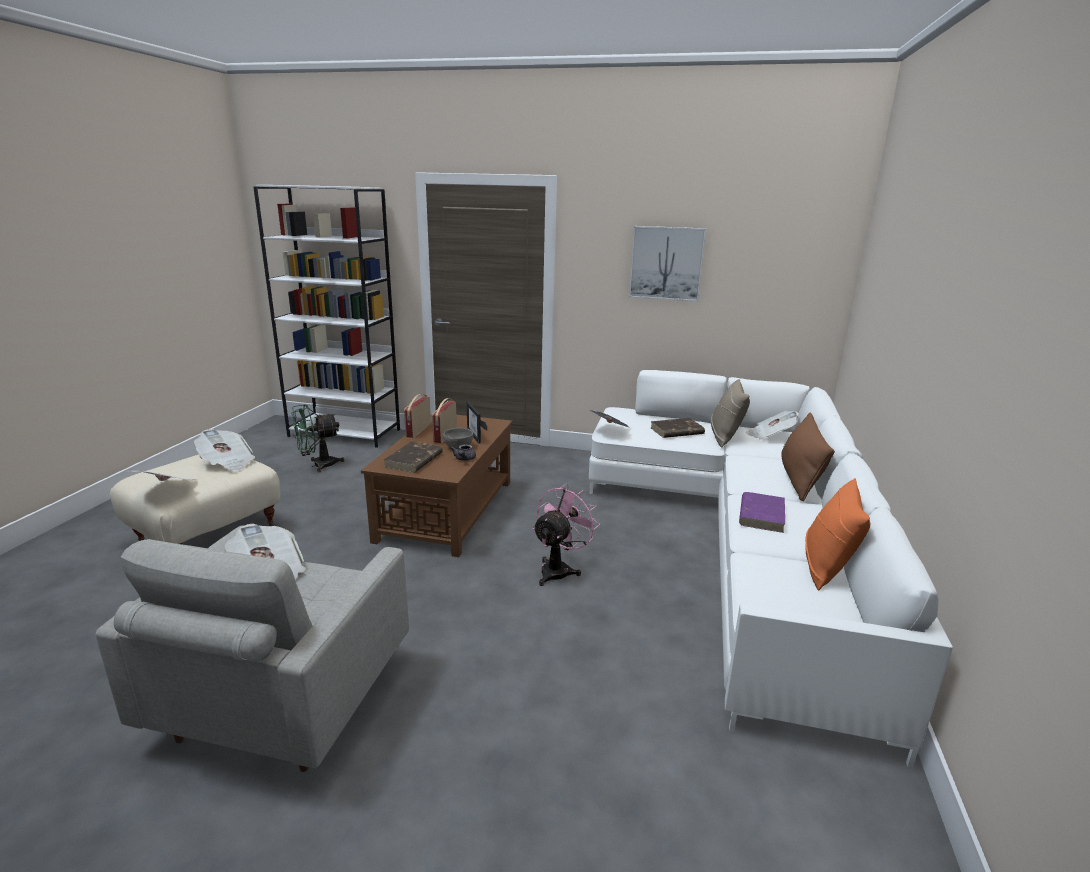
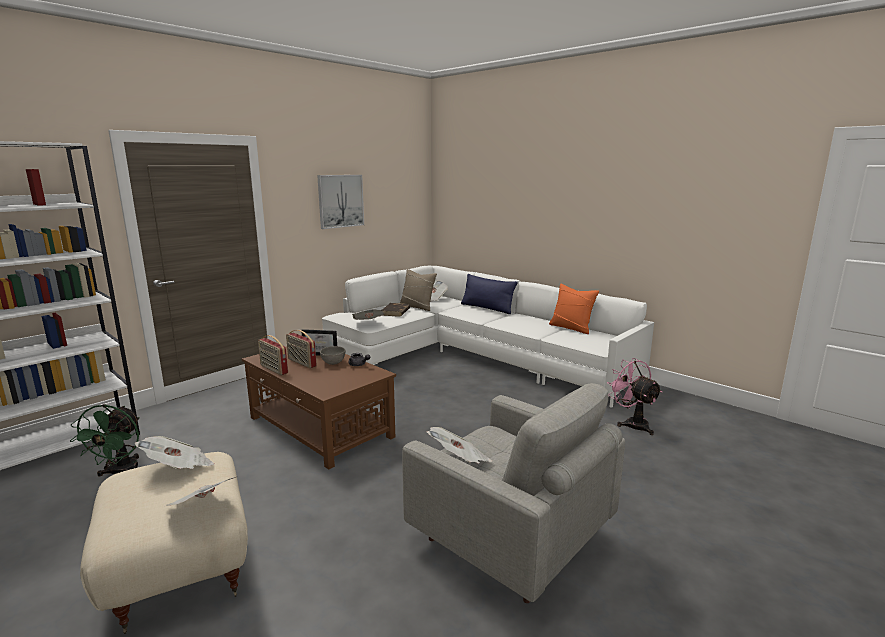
camera: 60 degrees left, 5 degrees down
(413, 460) = (335, 380): brown book -> none
(559, 569) = (448, 408): pink fan -> pink fan (632, 423)
(761, 514) = (515, 323): purple book -> none
(799, 478) = (487, 308): brown pillow -> blue pillow

